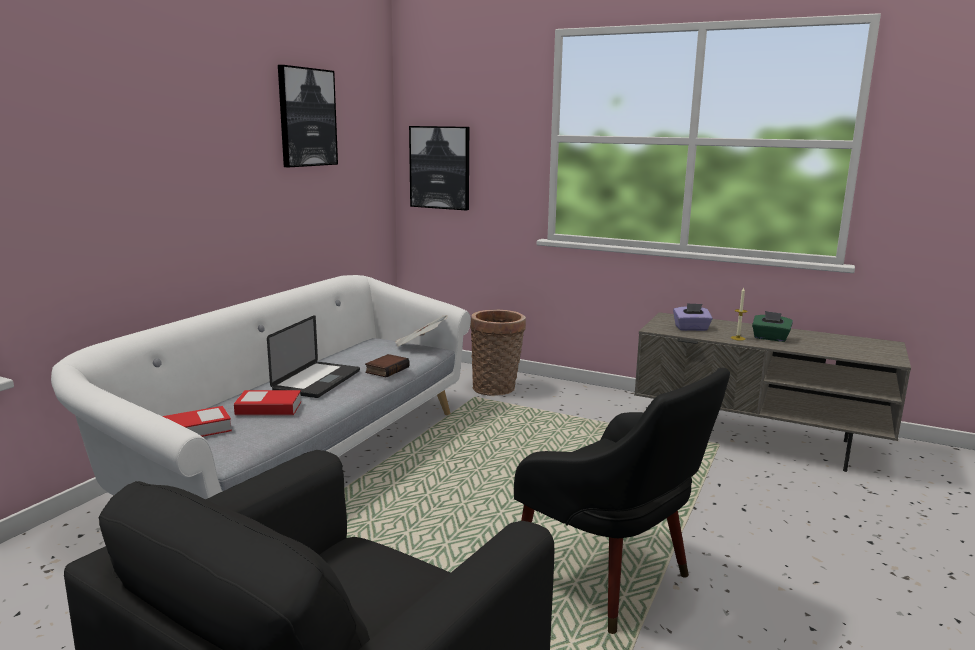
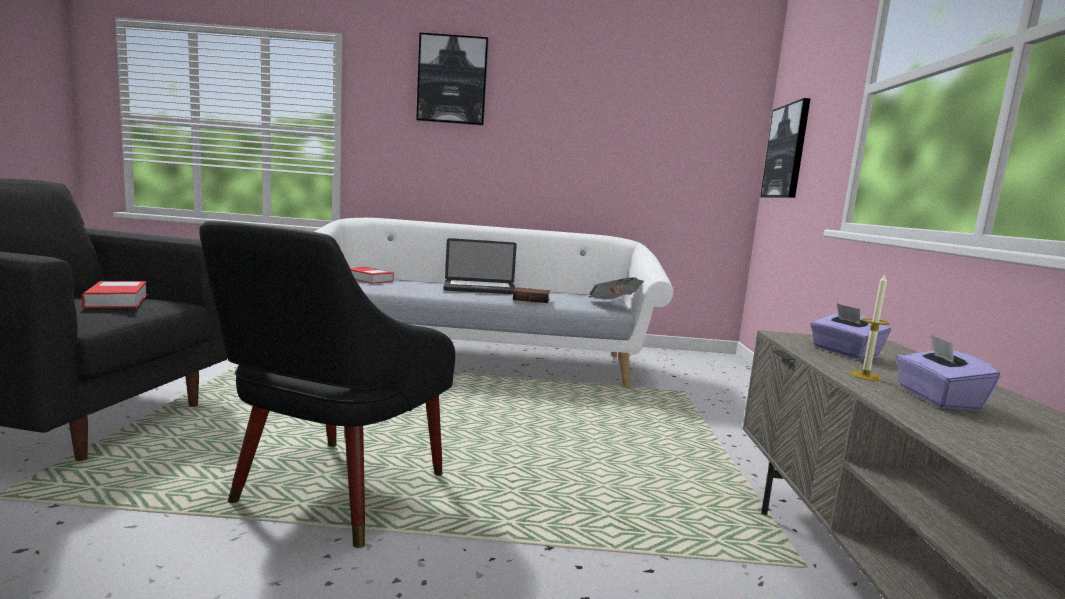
camera: 65 degrees right, 5 degrees down
(268, 408) = (414, 285): book -> book (117, 301)
(307, 117) = (631, 97): picture -> picture (452, 80)
(497, 389) = (725, 399): basket -> none
(770, 338) = (936, 399): green tissue box -> purple tissue box

